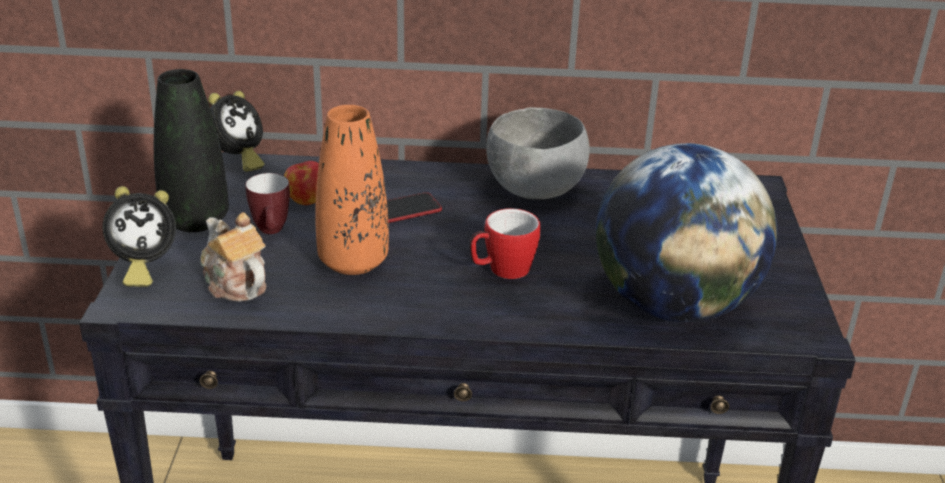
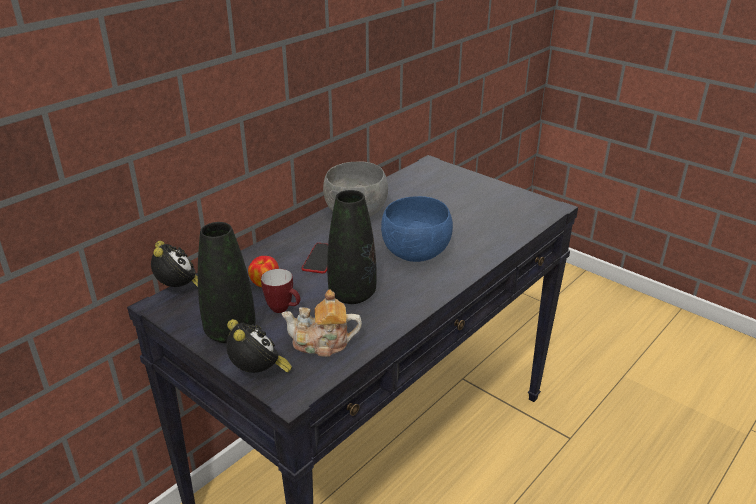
camera: 50 degrees left, 0 degrees up
(142, 268) = (258, 373): alarm clock -> alarm clock turned 45 degrees counterclockwise
(353, 262) = (352, 295): orange vase -> black vase
(501, 270) = (416, 255): mug -> blue bowl
(673, 305) = (497, 226): globe -> none

